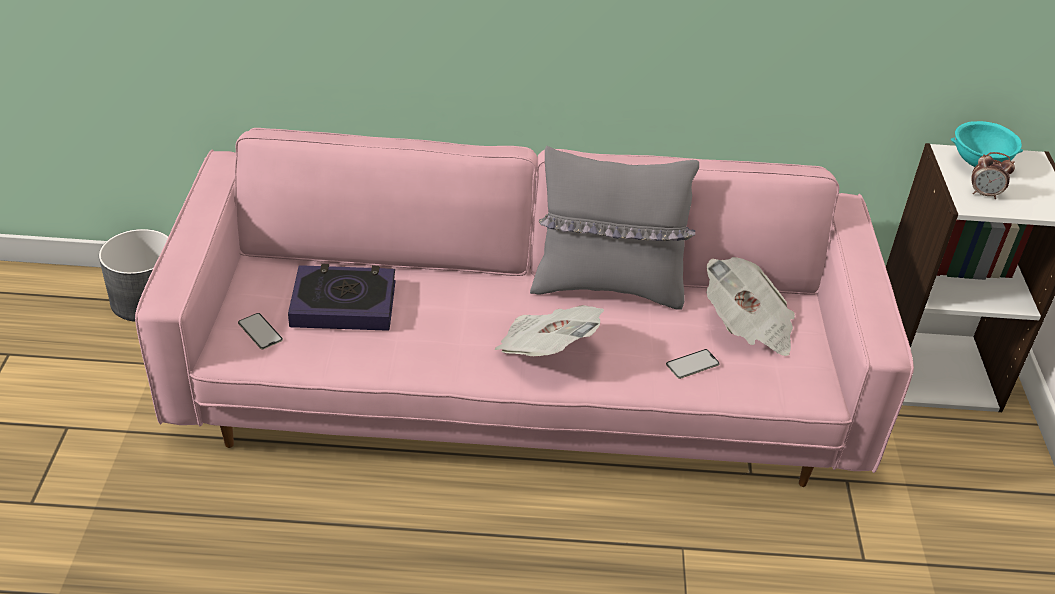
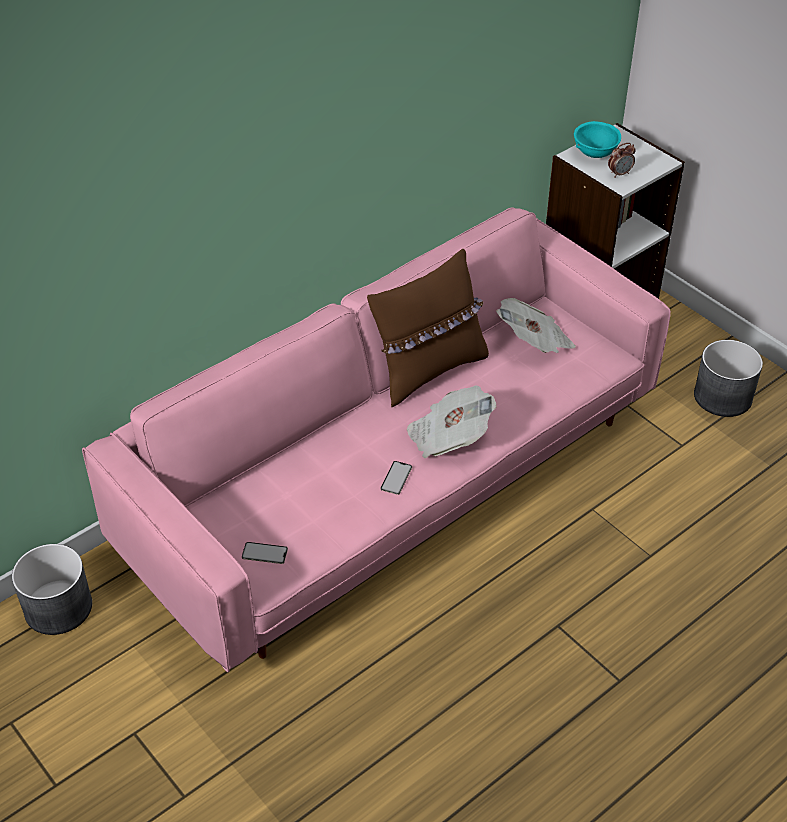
camera: 40 degrees left, 5 degrees up
(343, 304) = (290, 496): book -> none
(608, 286) = (429, 370): grey pillow -> brown pillow
(692, 364) = (535, 388): phone -> phone (396, 478)
(977, 547) = (723, 396): none -> grey planter

